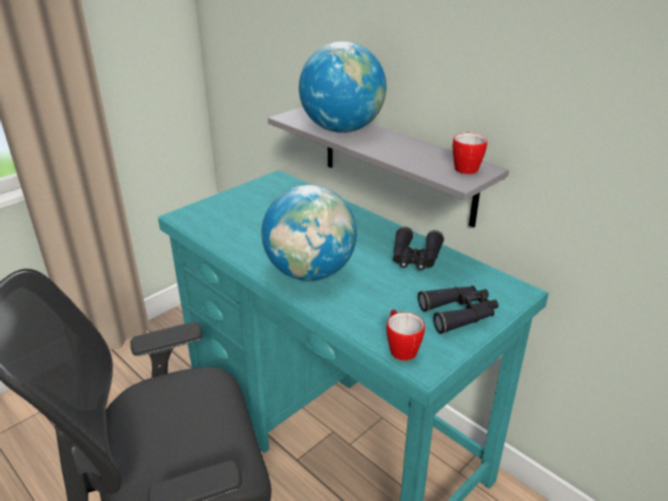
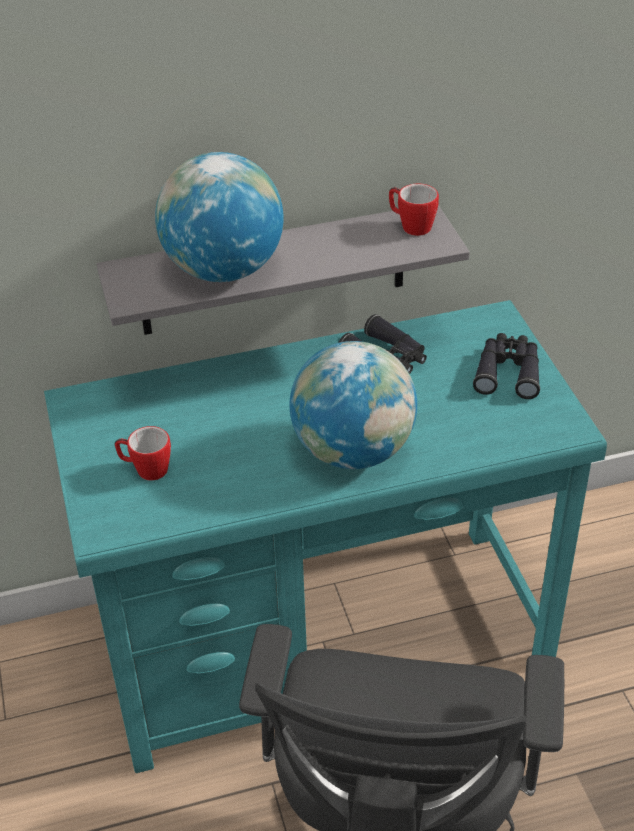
camera: 60 degrees left, 10 degrees up
(400, 348) = (536, 434): mug -> mug (146, 469)

